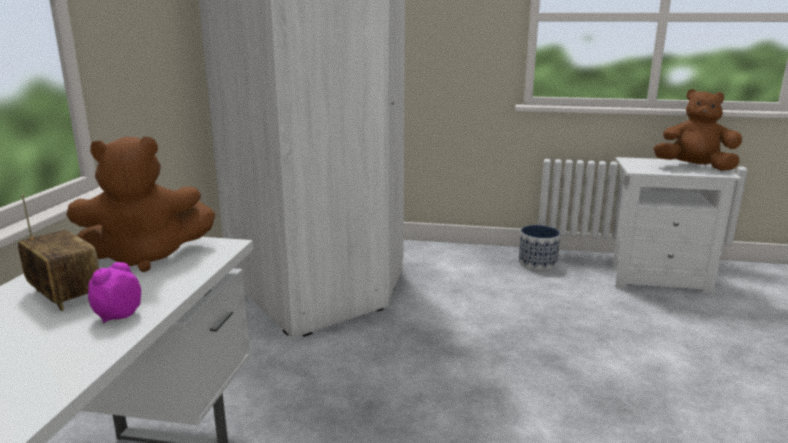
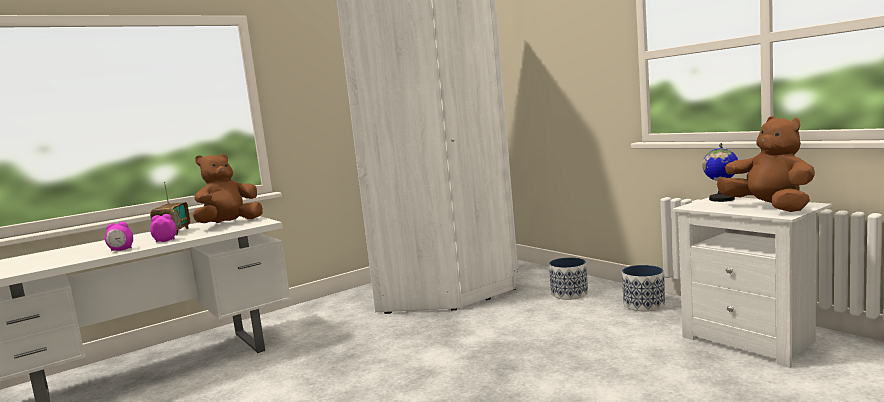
camera: 45 degrees right, 10 degrees down
(68, 360) = (121, 250): none -> alarm clock
(146, 257) = (229, 224): brown plush toy -> brown plush toy turned 105 degrees clockwise
(459, 265) = (569, 294): none -> planter
(635, 161) = (721, 199): none -> globe

